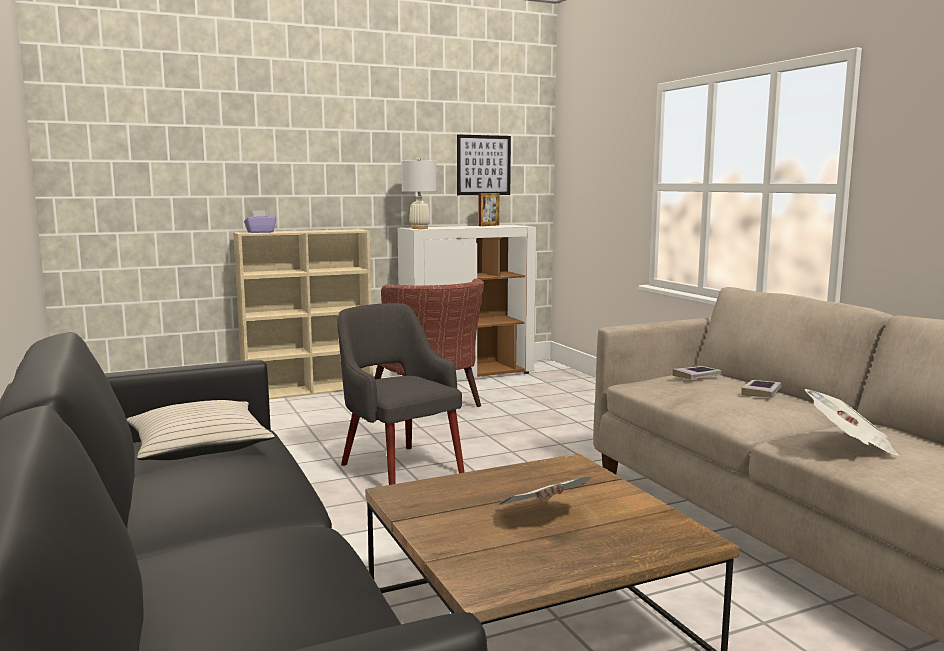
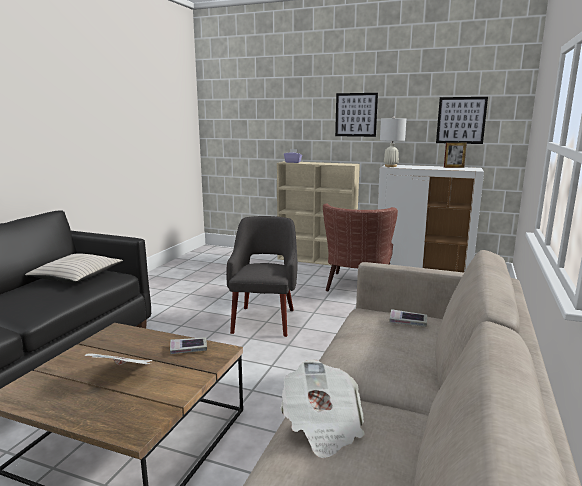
camera: 45 degrees right, 5 degrees up
(347, 156) = (356, 115): none -> picture
(761, 392) = (400, 353): book -> book (188, 349)

